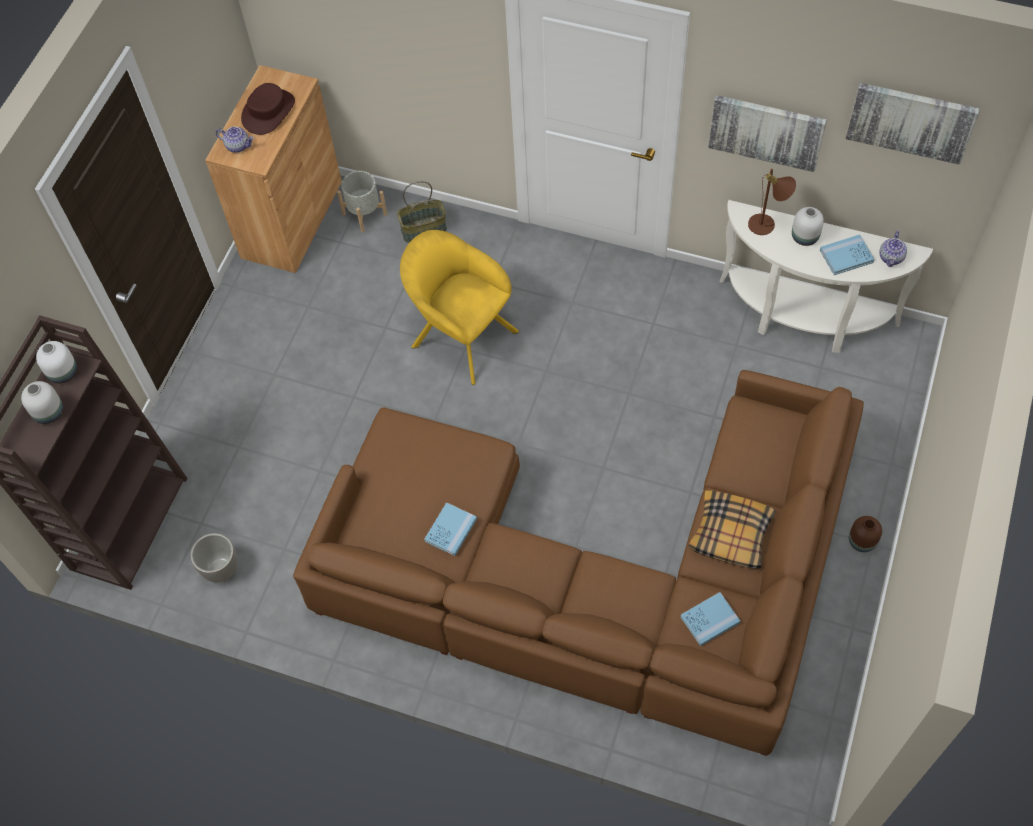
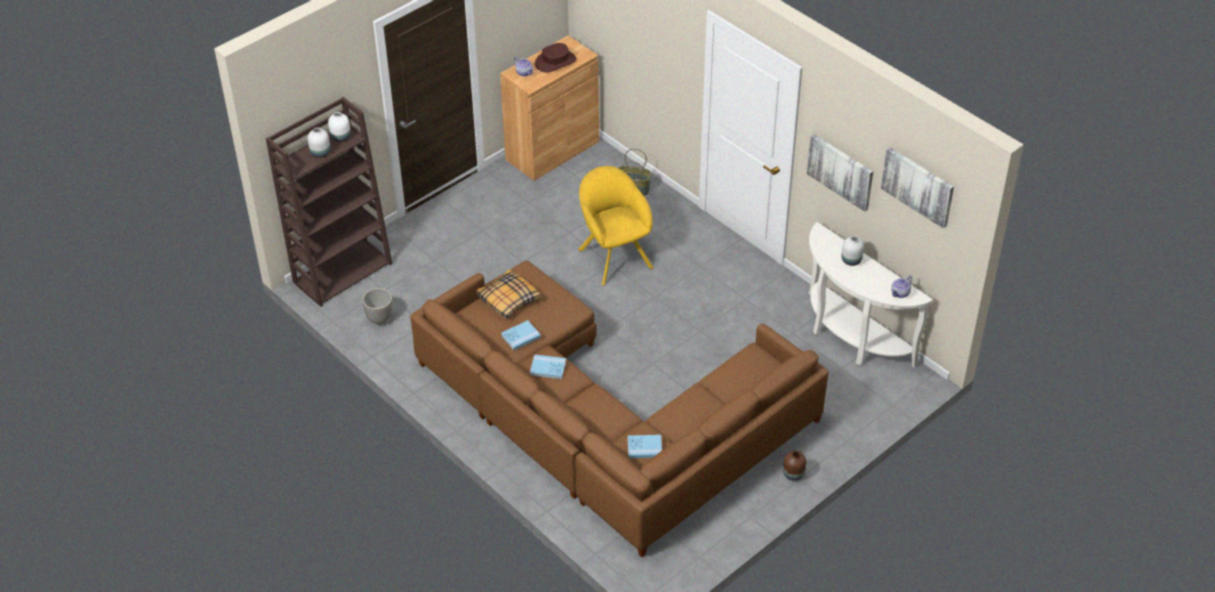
camera: 25 degrees right, 15 degrees down
(364, 214) = (600, 165): grey planter -> none
(730, 534) = (692, 411): pillow -> pillow (508, 300)
(766, 225) = (831, 244): brown table lamp -> none
(846, 256) = (870, 281): blue book -> blue book (548, 368)

